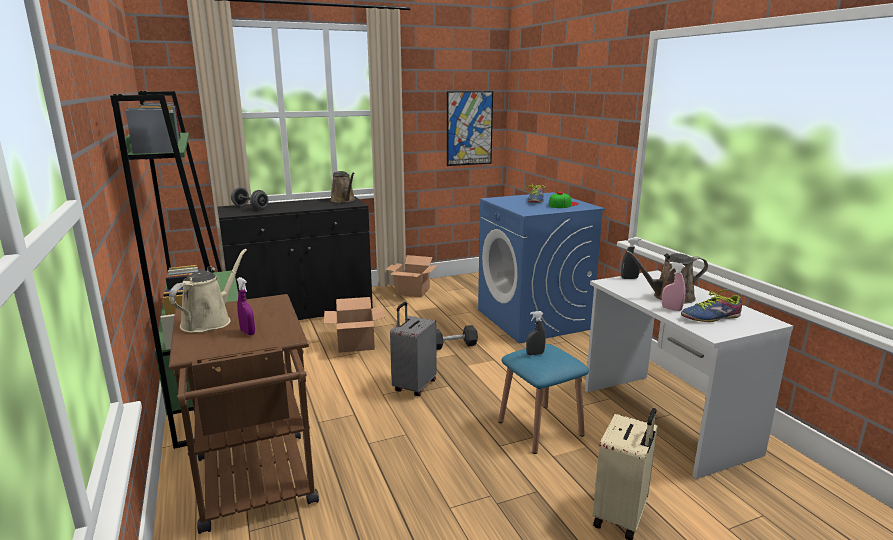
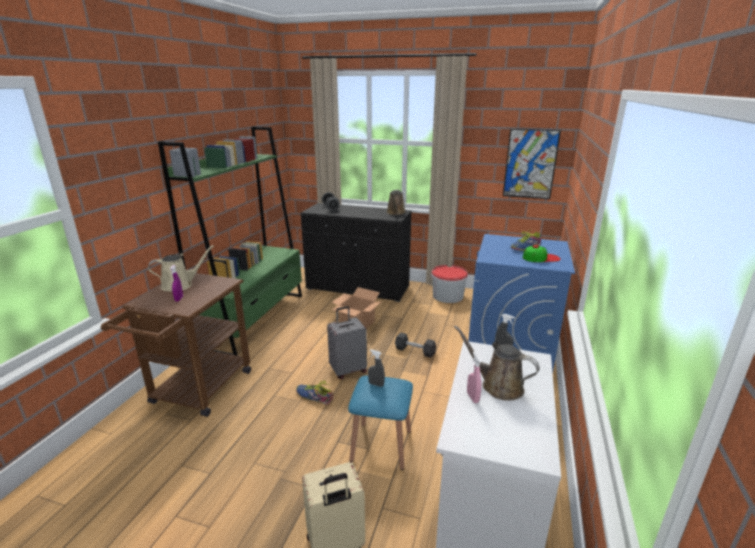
camera: 40 degrees right, 5 degrees up
(413, 291) = (448, 296): cardboard box -> bucket
(711, 317) = (491, 423): shoe -> shoe (314, 397)

